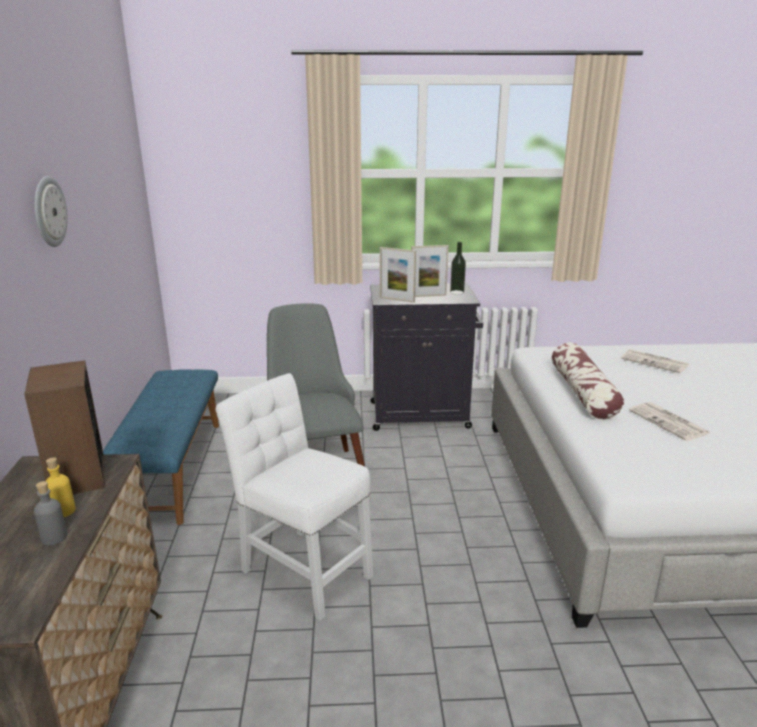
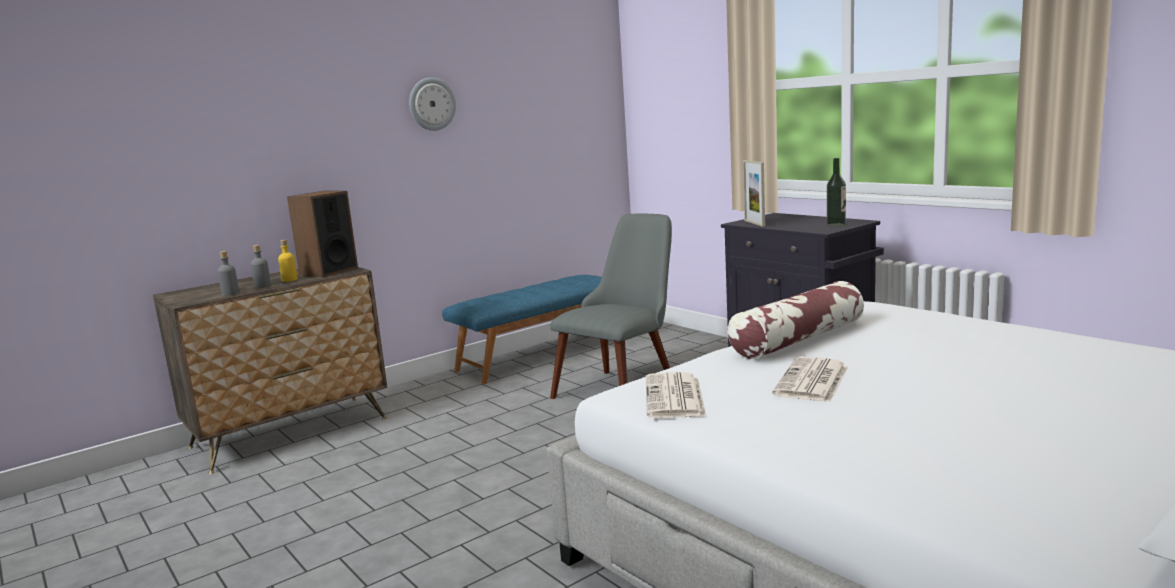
camera: 55 degrees right, 10 degrees down
(45, 572) = (230, 293): none -> grey bottle
(302, 569) = (488, 434): white chair -> none
(428, 296) = (795, 224): picture frame -> none
(655, 362) = (993, 342): newspaper -> newspaper (675, 397)

